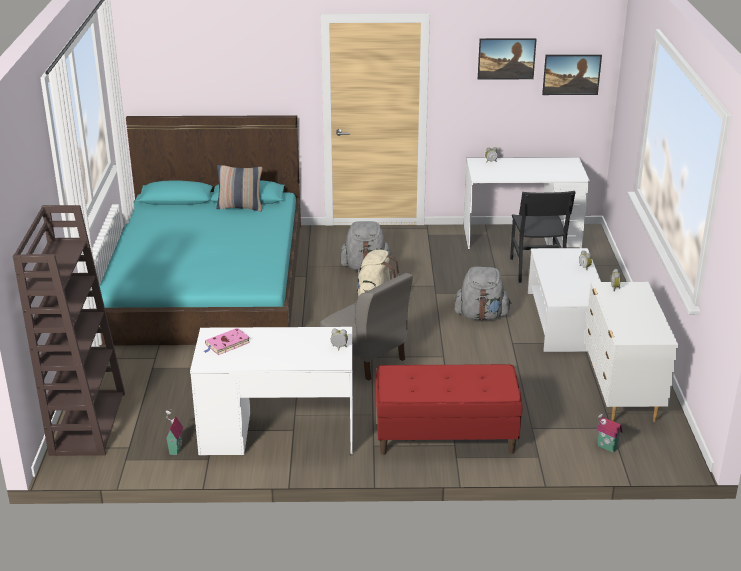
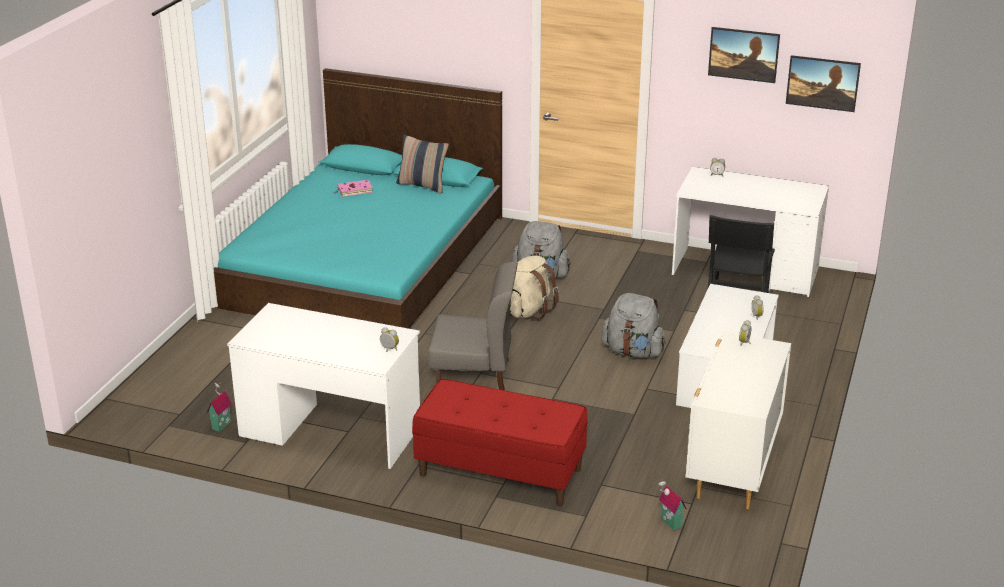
camera: 20 degrees right, 0 degrees up
(87, 422) = (156, 382): brown bookcase -> none
(226, 344) = (281, 324): pink book -> pink book (354, 190)
(366, 358) = (473, 373): grey chair -> grey chair turned 60 degrees counterclockwise

